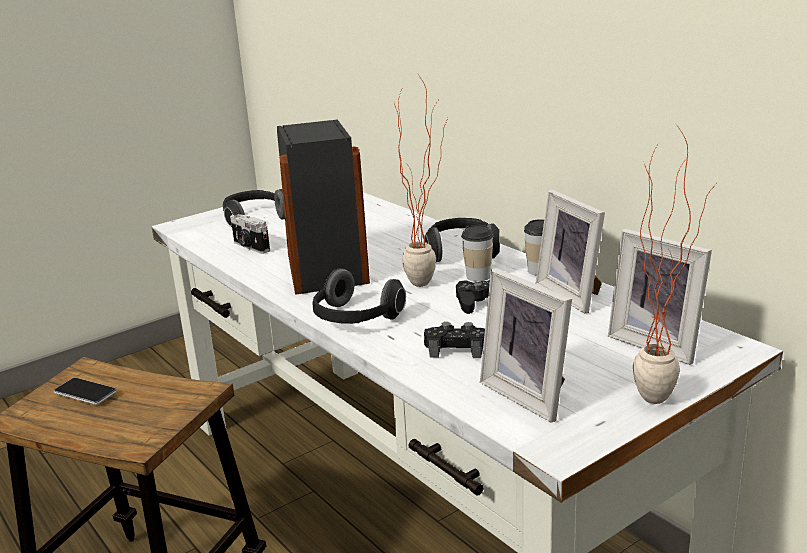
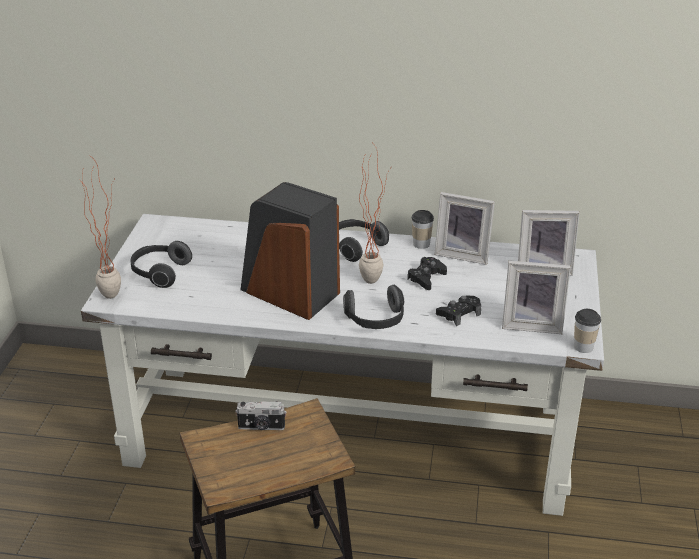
camera: 45 degrees left, 10 degrees up
(85, 392) = (233, 451): phone -> none
(250, 247) = (205, 297): camera -> camera (261, 427)
(478, 276) = (394, 262): cup -> cup (583, 347)
(664, 394) = (583, 297): potted plant -> potted plant (114, 291)

